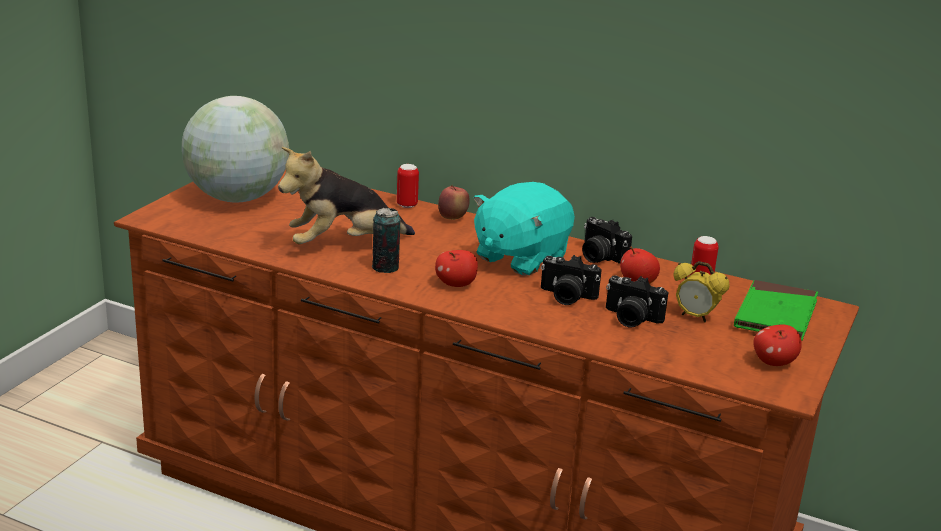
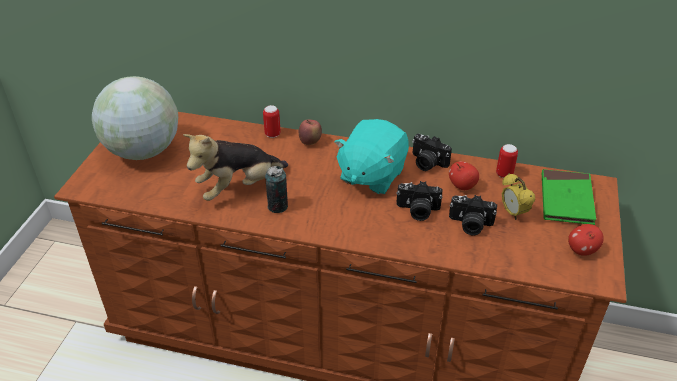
camera: 10 degrees left, 15 degrees up
(456, 284) = (335, 214): apple -> none
(695, 317) = (513, 213): alarm clock -> alarm clock turned 45 degrees clockwise

